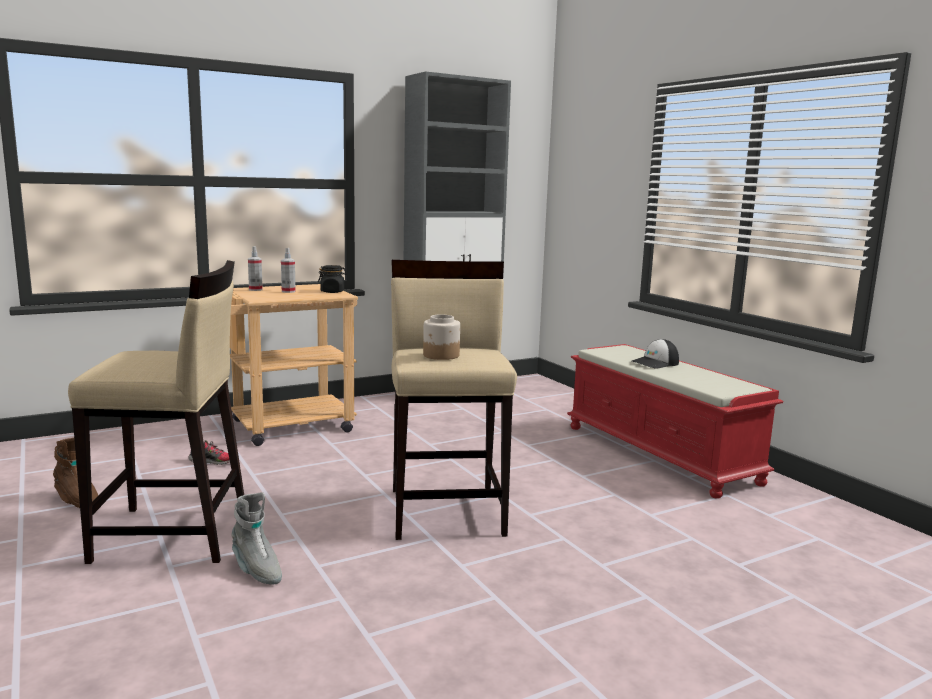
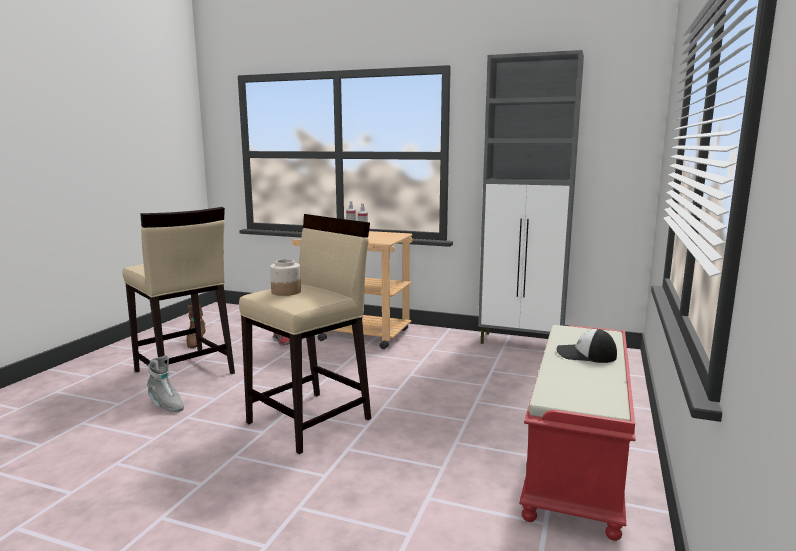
camera: 50 degrees right, 0 degrees up
(256, 569) = (166, 405): grey boot -> grey boot turned 60 degrees counterclockwise
(332, 291) = (386, 239): black jar -> none

